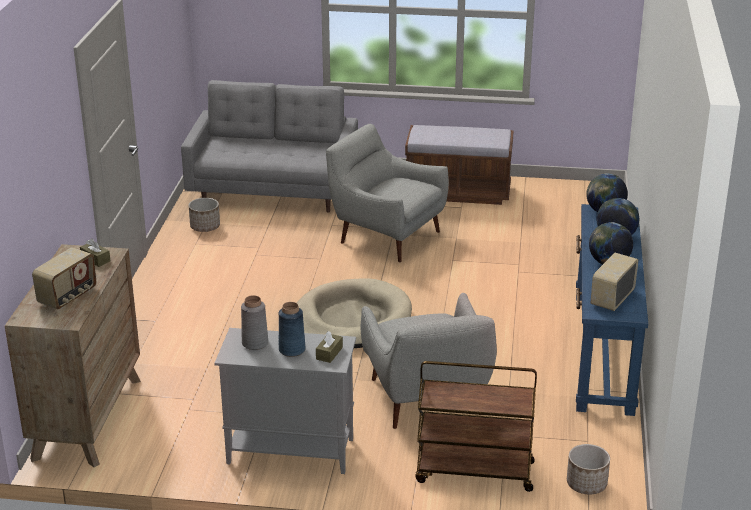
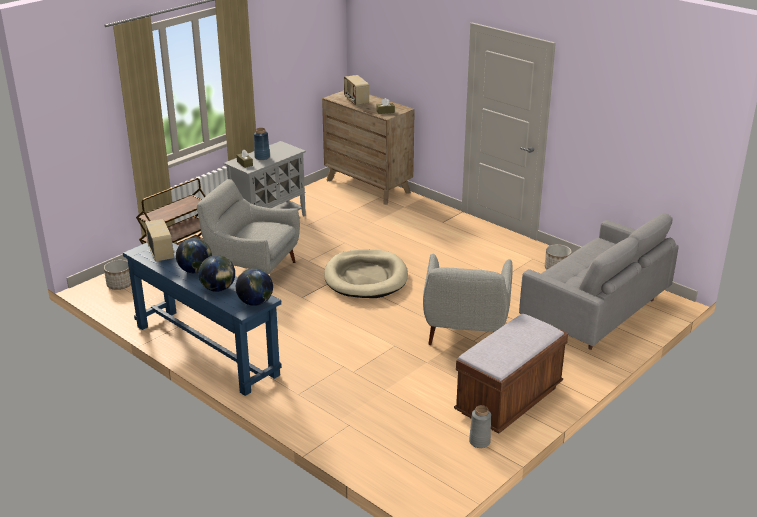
camera: 125 degrees right, 0 degrees up
(255, 343) = (281, 151): grey vase -> grey vase (479, 442)
(386, 236) = (465, 332): grey armchair -> grey armchair turned 120 degrees clockwise

